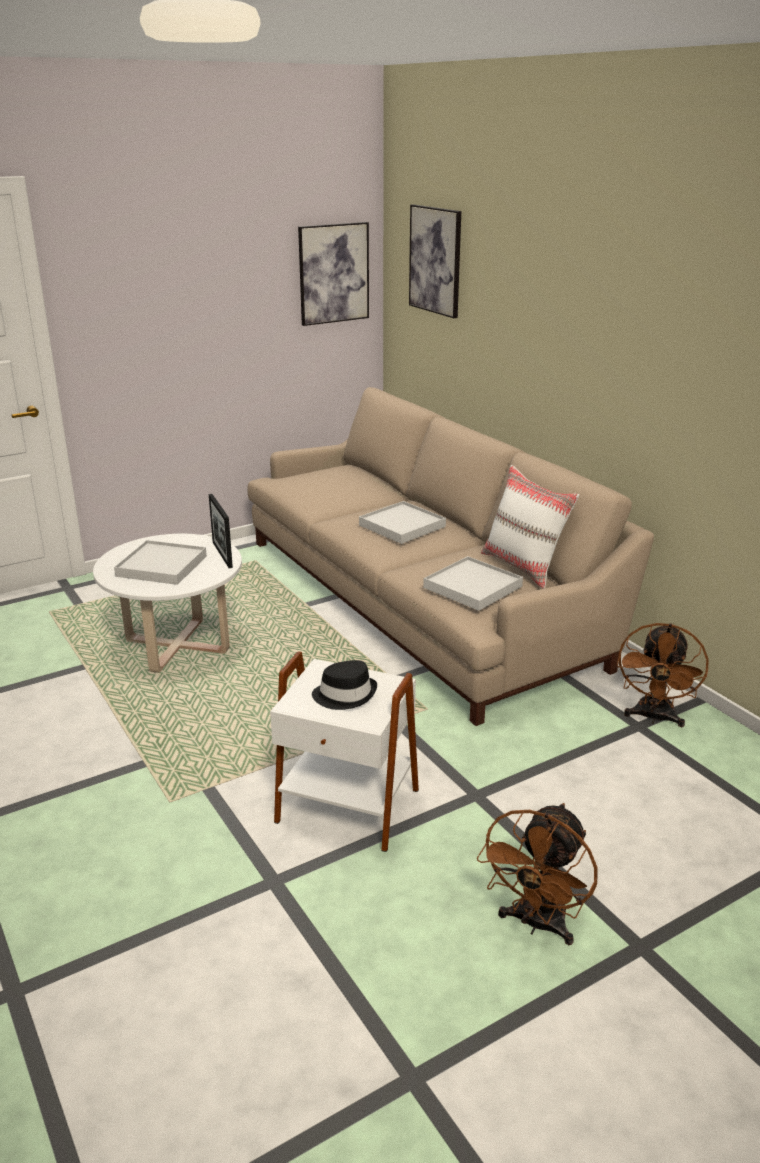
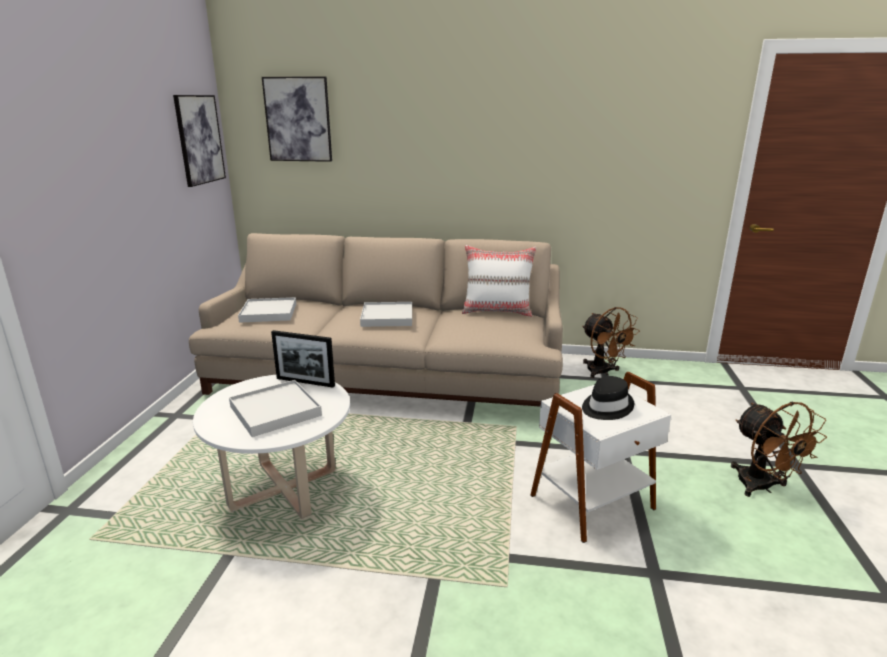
camera: 50 degrees left, 5 degrees down
(472, 587) = (502, 330): white tray -> white tray (268, 313)

